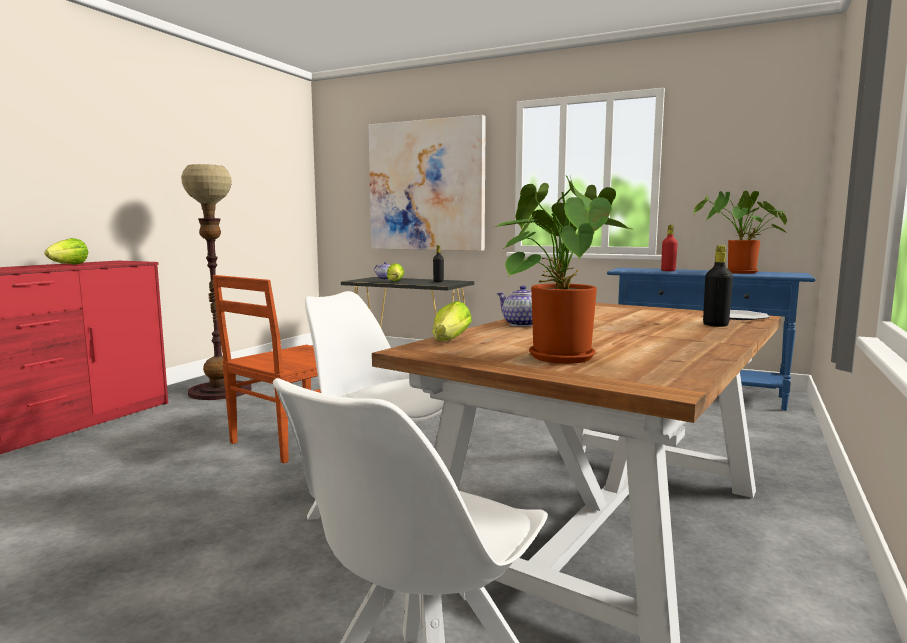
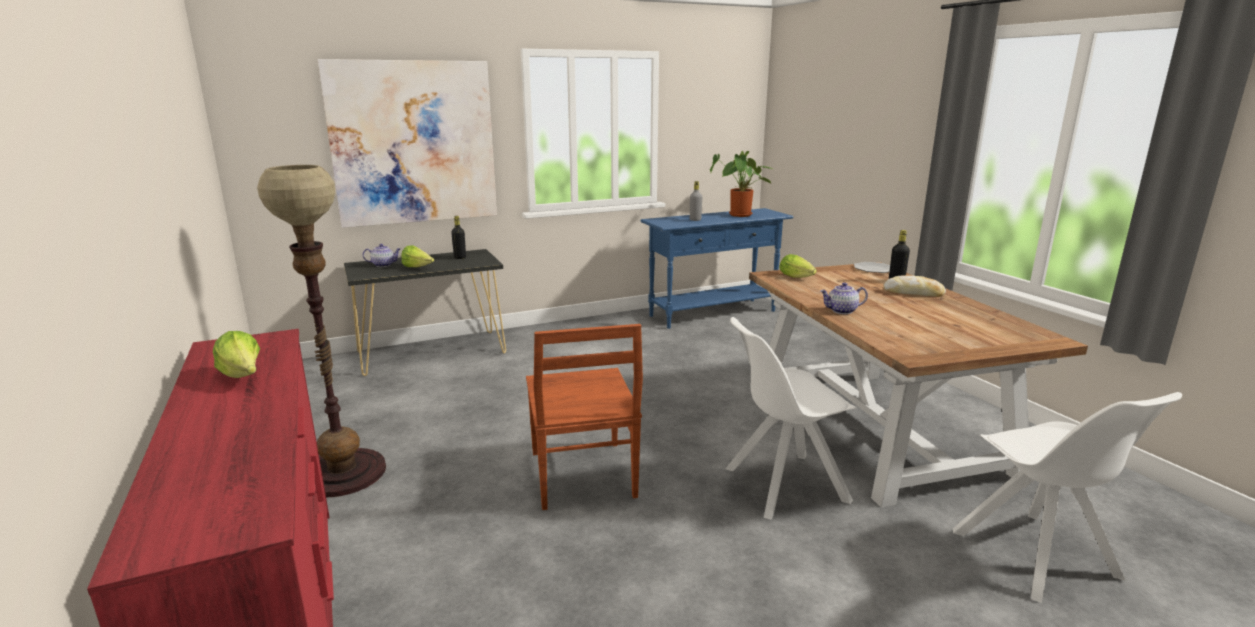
camera: 50 degrees left, 10 degrees up
(449, 342) = (891, 342): lettuce -> lettuce (797, 277)
(557, 356) = (961, 334): potted plant -> none
(668, 271) = (695, 220): red bottle -> grey bottle
(682, 332) = (913, 293): none -> bread

